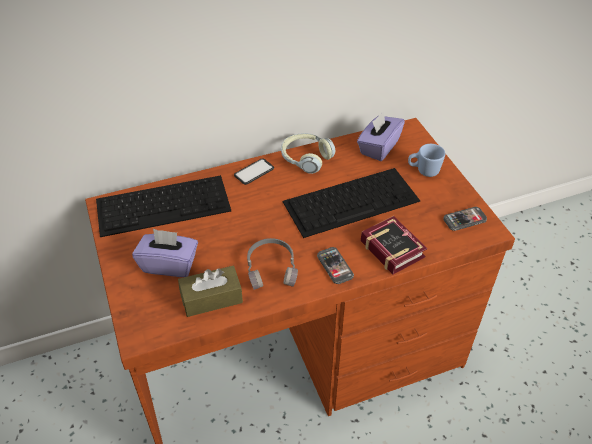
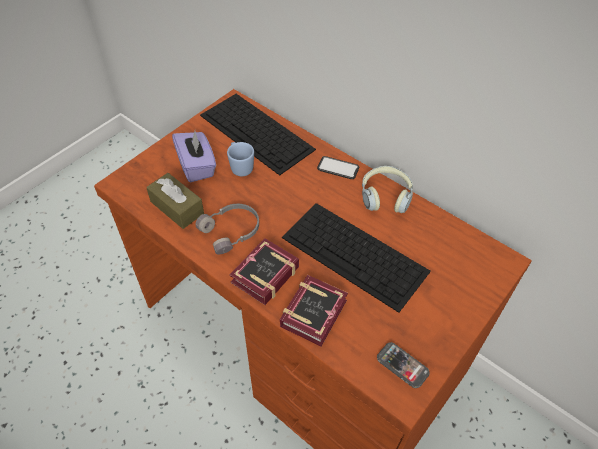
camera: 60 degrees right, 5 degrees up
(335, 266) = (262, 276): phone -> book
(378, 147) = (451, 245): purple tissue box -> none
(423, 171) = (448, 299): blue mug -> blue mug (240, 167)

